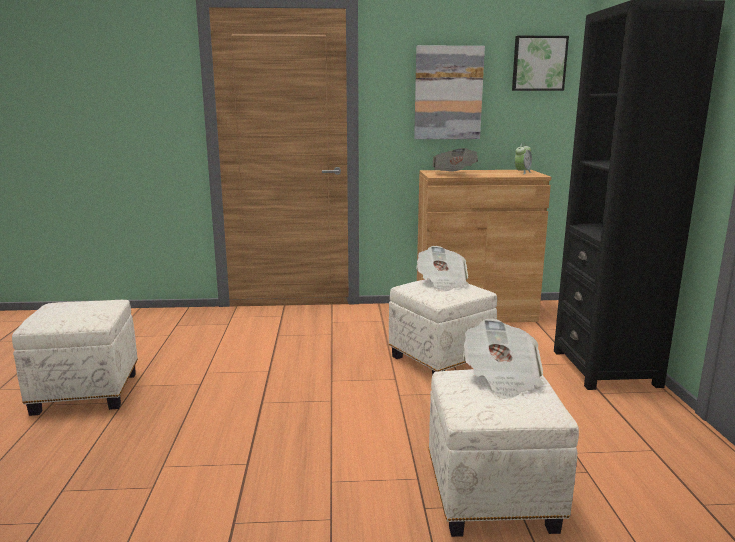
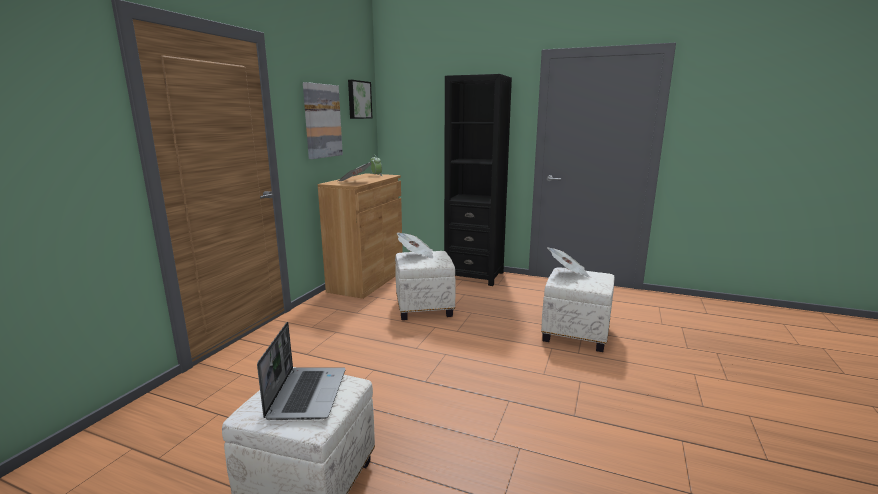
camera: 65 degrees left, 0 degrees up
(76, 312) = (306, 393): none -> laptop

